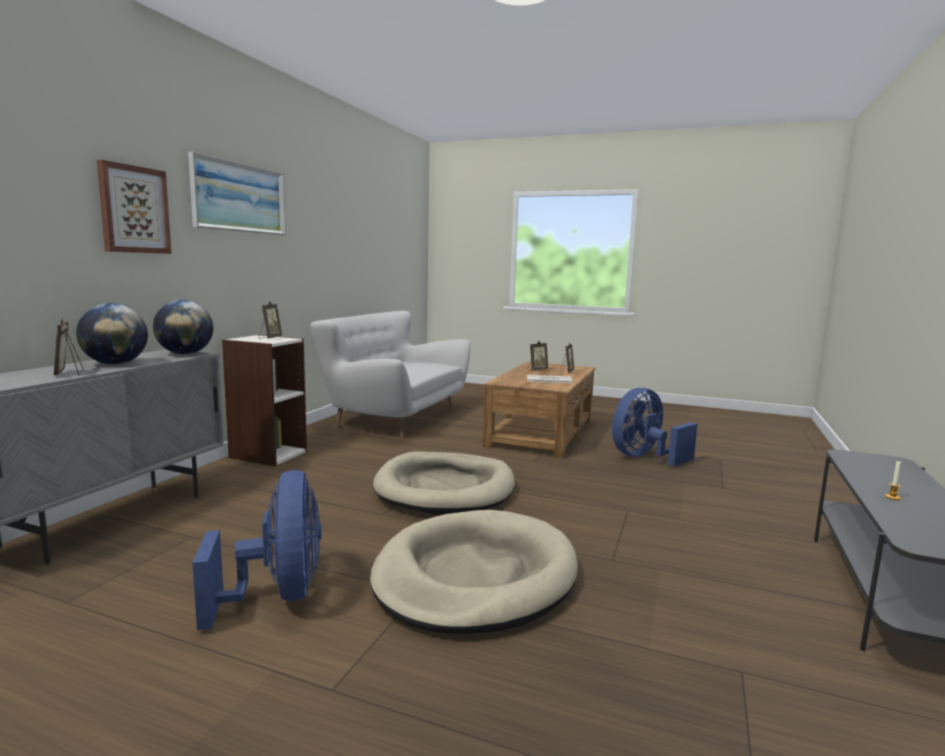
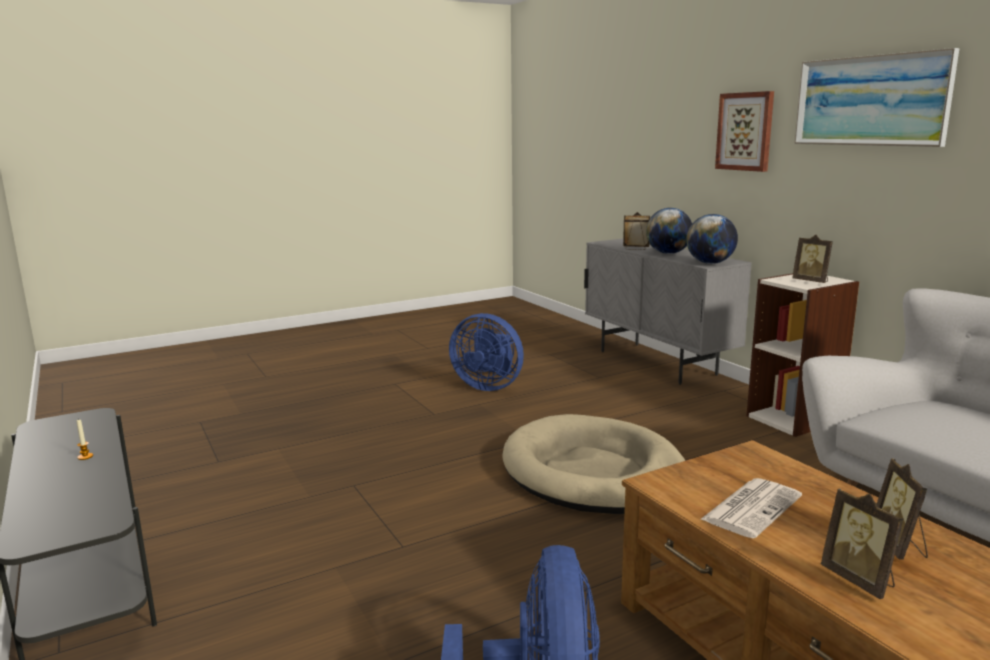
camera: 130 degrees right, 5 degrees up
(475, 577) = (421, 432): beige dog bed -> none

